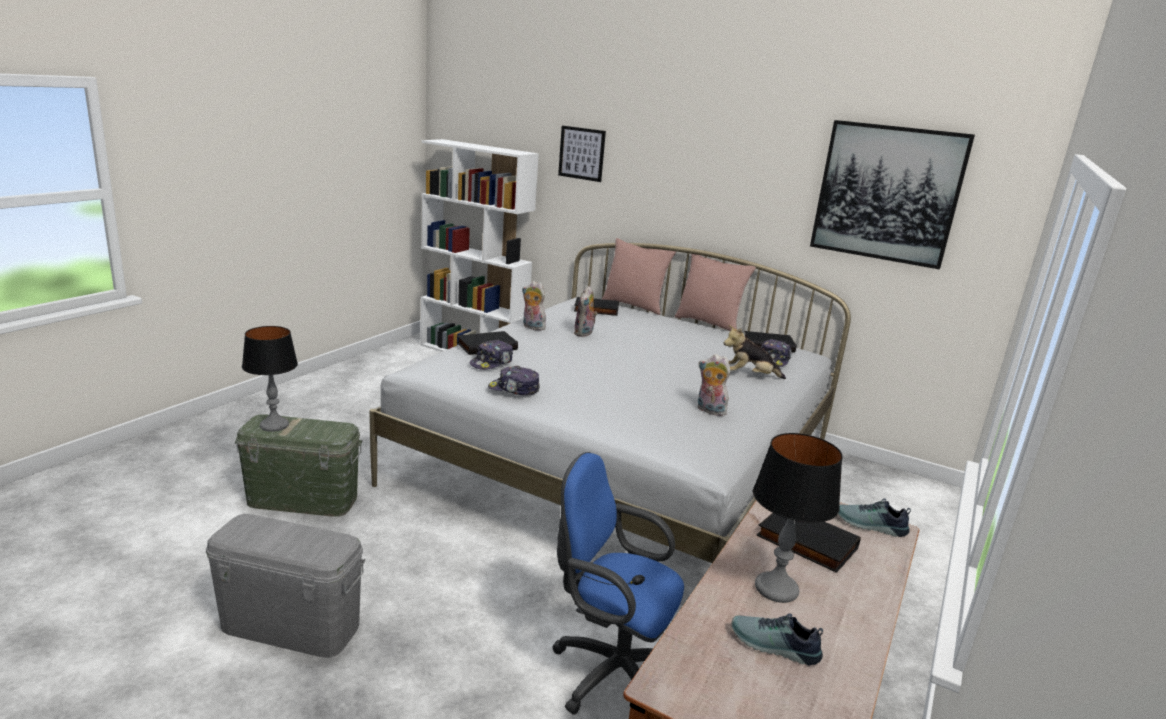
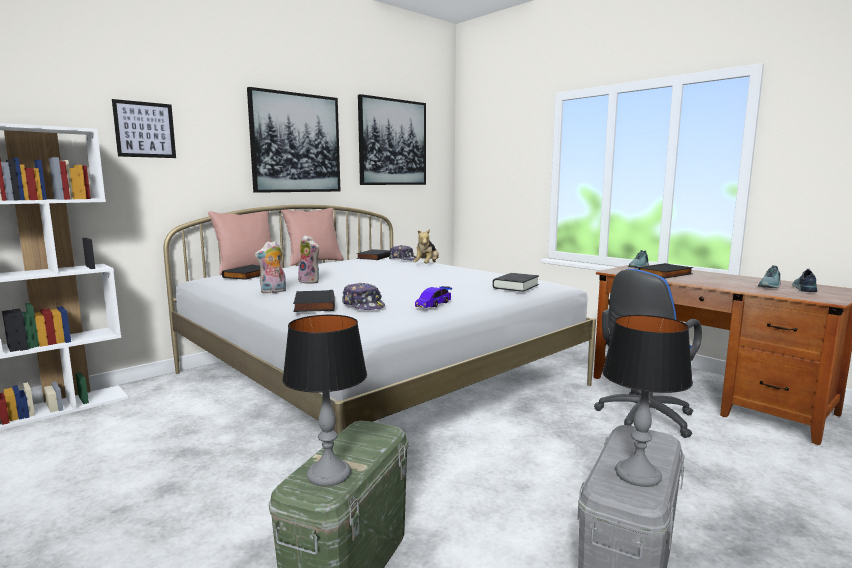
camera: 70 degrees left, 10 degrees down
(514, 389) = (433, 304): cap -> toy car
(638, 428) = (515, 286): none -> black book
(709, 411) = (486, 274): plush toy -> none
(727, 179) = (296, 143): none -> picture
(776, 588) = (717, 281): table lamp -> table lamp (637, 474)
(776, 686) = (803, 288): none -> shoe

